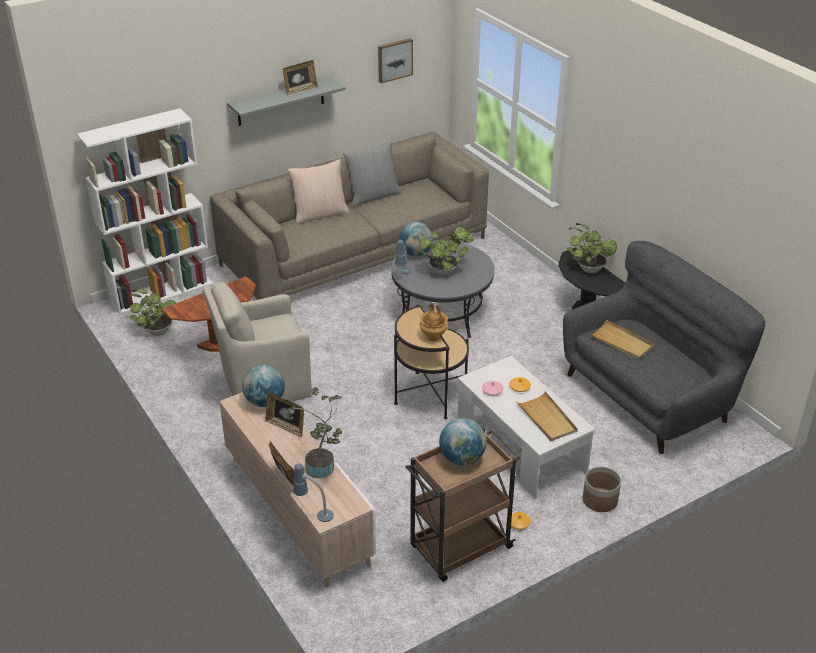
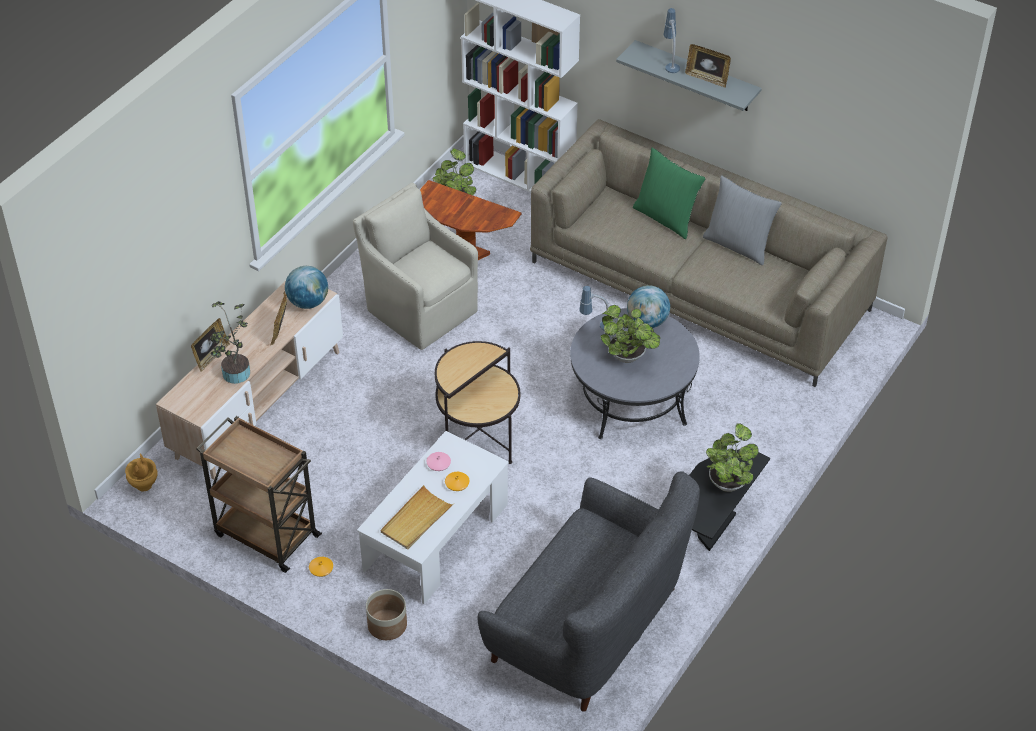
camera: 65 degrees right, 10 degrees up
(314, 513) = (177, 391): table lamp -> table lamp (670, 62)
(320, 214) = (666, 217): beige pillow -> green pillow
(394, 60) = (849, 120): picture -> none
(433, 337) = (459, 379): brown vase -> brown vase (144, 485)
(462, 459) = (260, 454): globe -> none
(621, 342) = (588, 547): beige tray -> none

